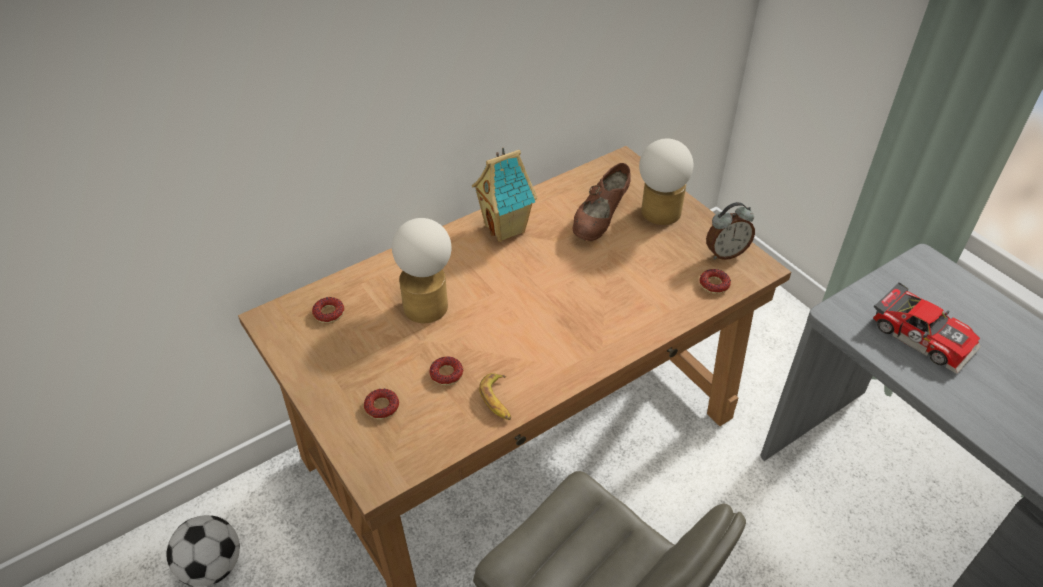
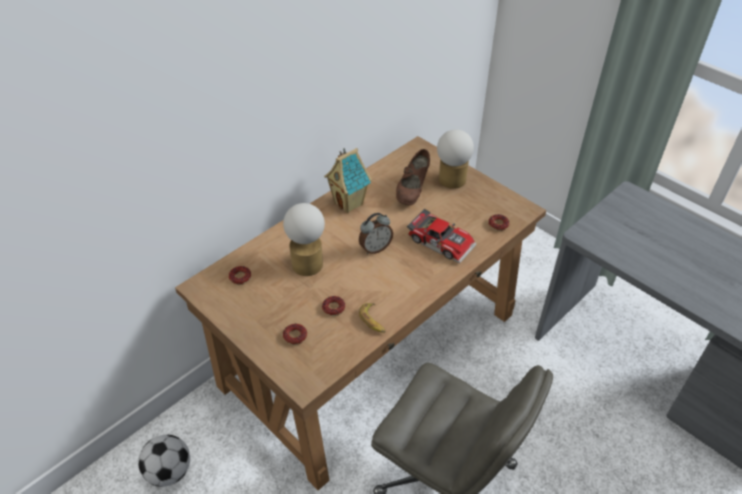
camera: 10 degrees left, 0 degrees up
(725, 253) = (501, 202): alarm clock -> alarm clock (375, 248)
(923, 335) = (637, 241): toy car -> toy car (442, 241)

